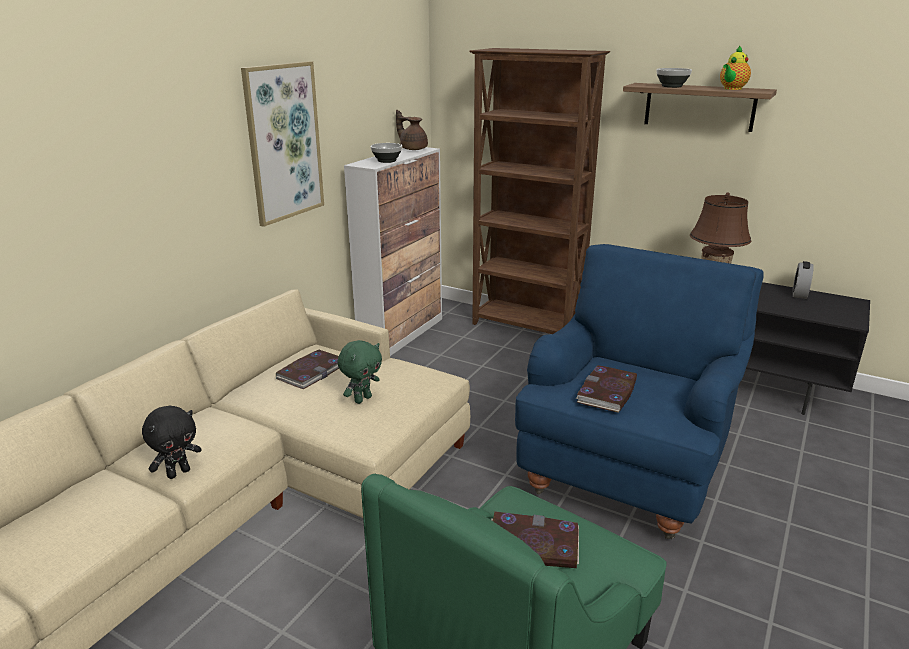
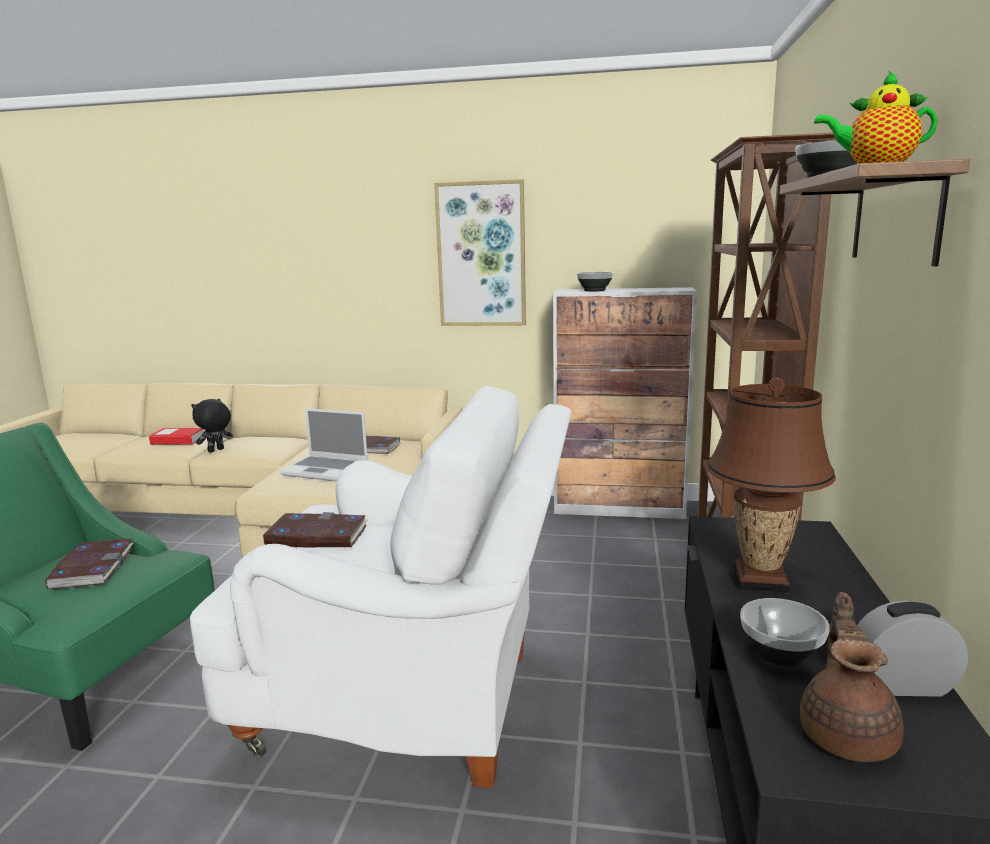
camera: 70 degrees right, 10 degrees down
(86, 505) = (177, 440): none -> book
(178, 472) = (216, 450): black plush toy -> black plush toy turned 105 degrees clockwise
(362, 399) = (327, 470): green plush toy -> laptop
(413, 149) = (672, 288): brown teapot -> brown teapot (847, 734)
(628, 467) = (411, 703): blue armchair -> white armchair
(777, 304) = (781, 653): none -> bowl

